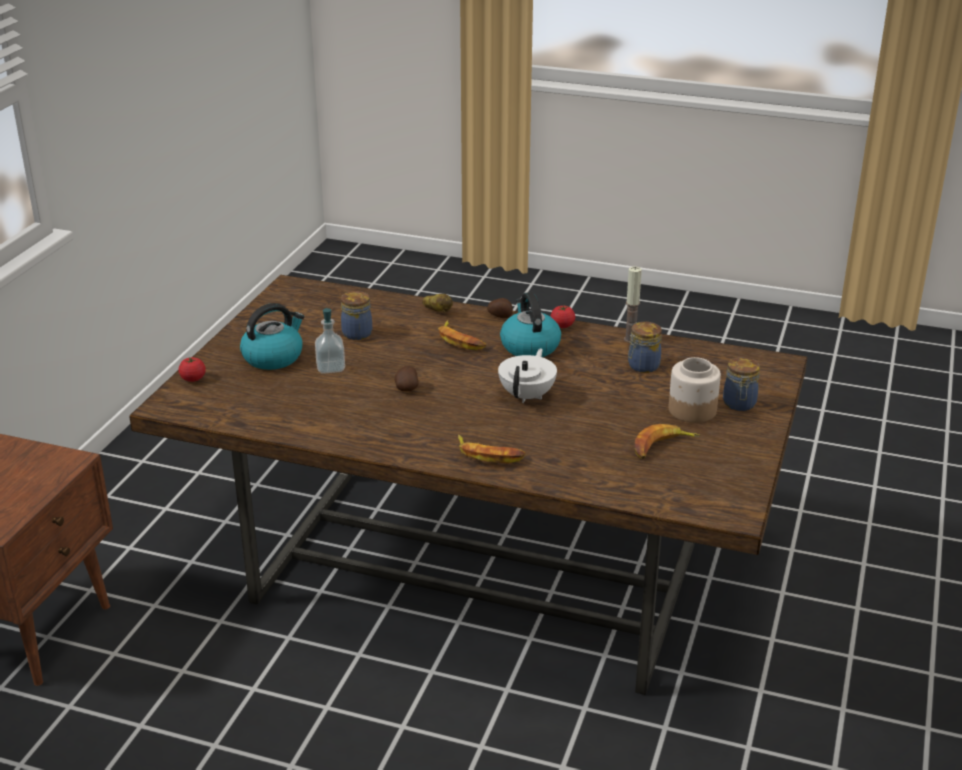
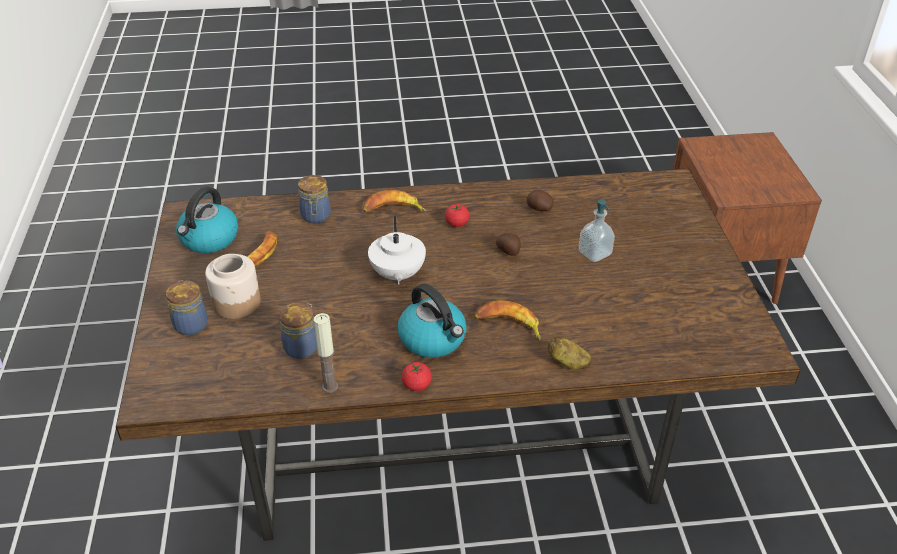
camera: 155 degrees right, 10 degrees up
(193, 379) = (689, 209): tomato -> tomato (457, 223)
(273, 357) = (656, 250): kettle -> kettle (209, 239)
(358, 333) = (616, 303): jar -> jar (316, 216)
(500, 316) = (494, 378): potato -> potato (539, 209)

